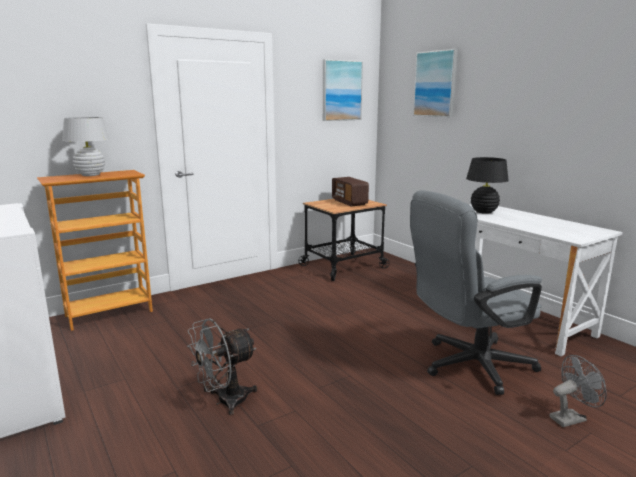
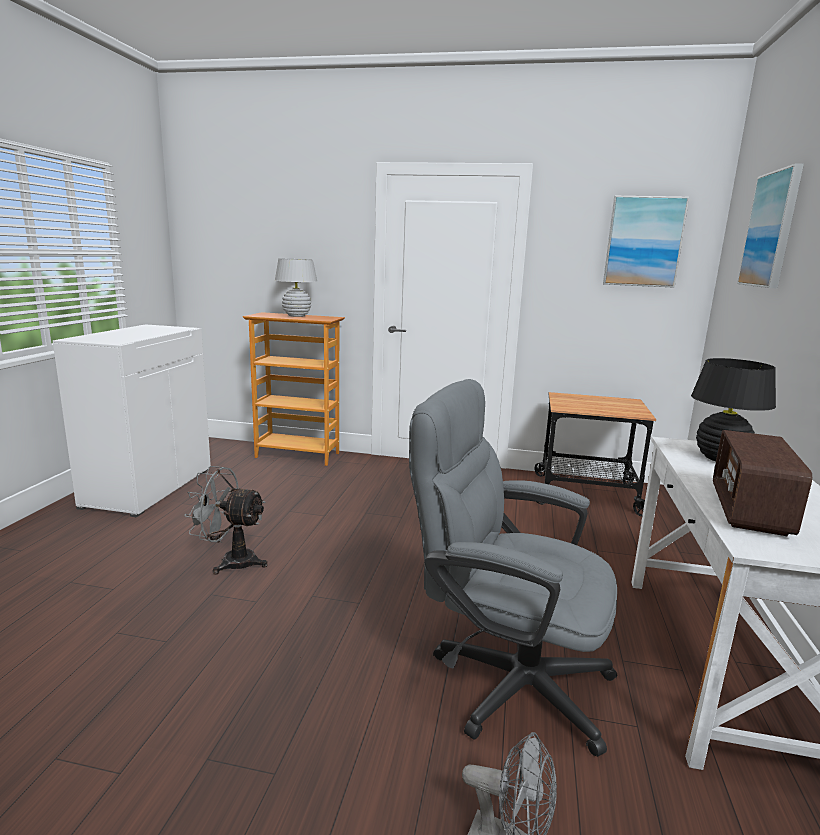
camera: 45 degrees right, 0 degrees up
(349, 202) = (608, 404): radio -> radio (749, 510)

